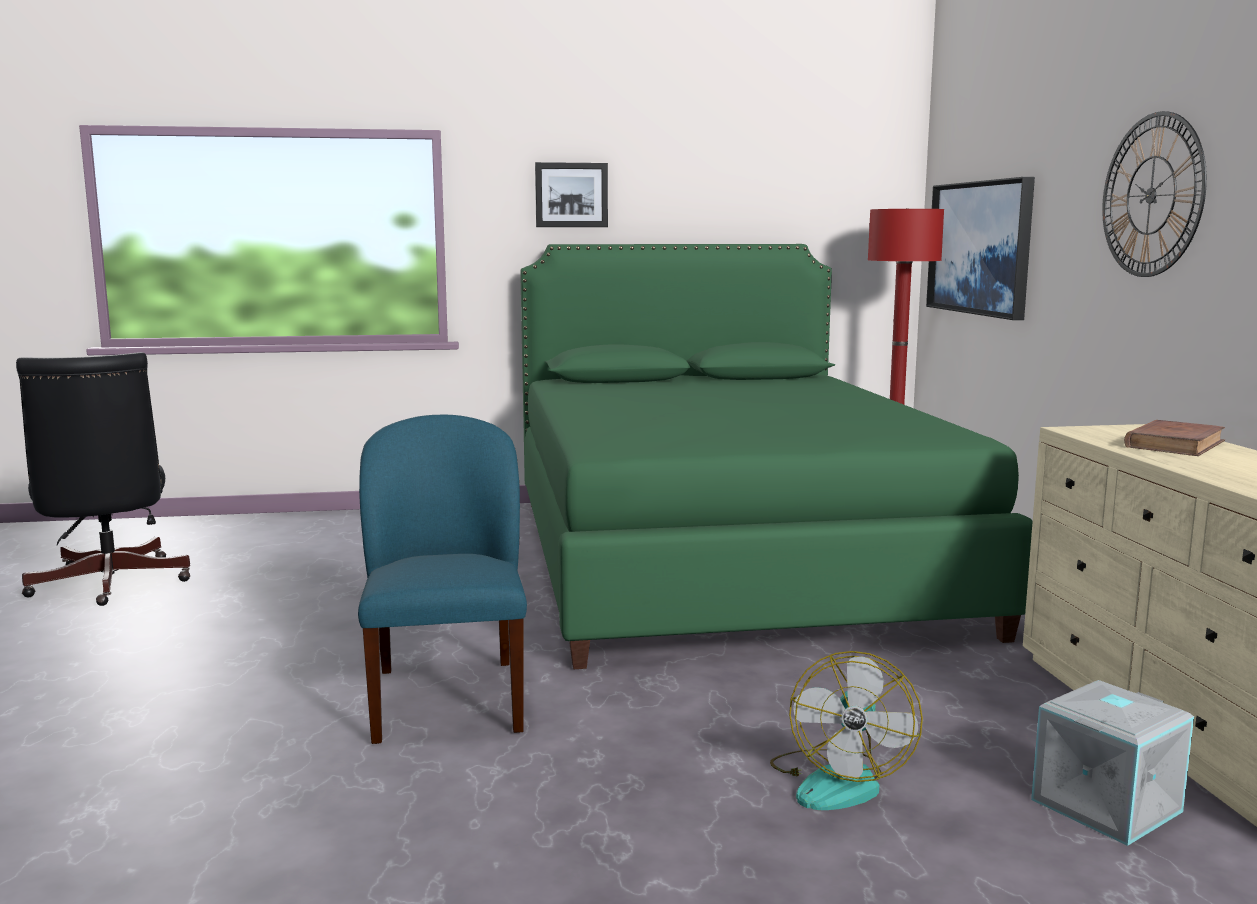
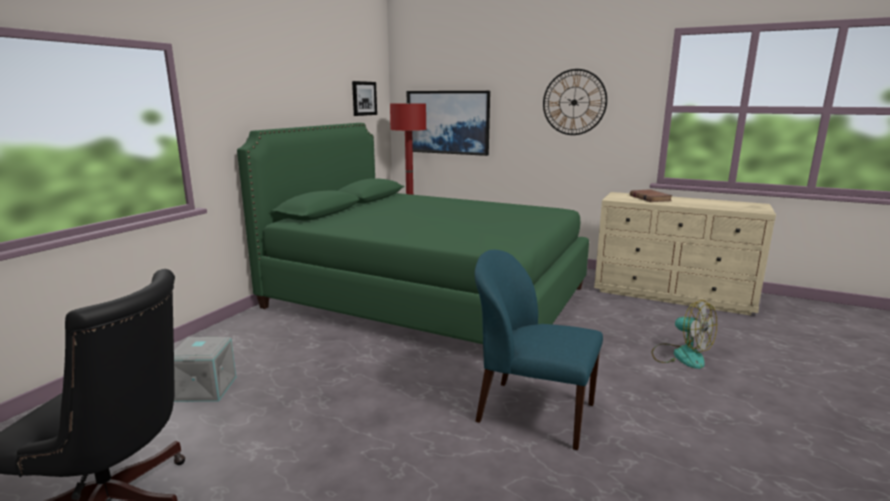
camera: 55 degrees left, 5 degrees up
(571, 195) = (254, 95): picture -> picture (364, 98)
(1104, 804) = (717, 325): grey storage box -> grey storage box (204, 388)

